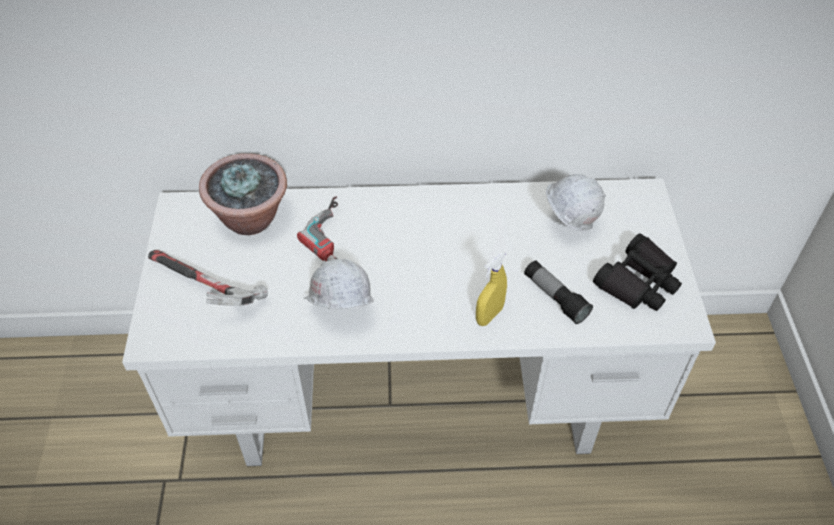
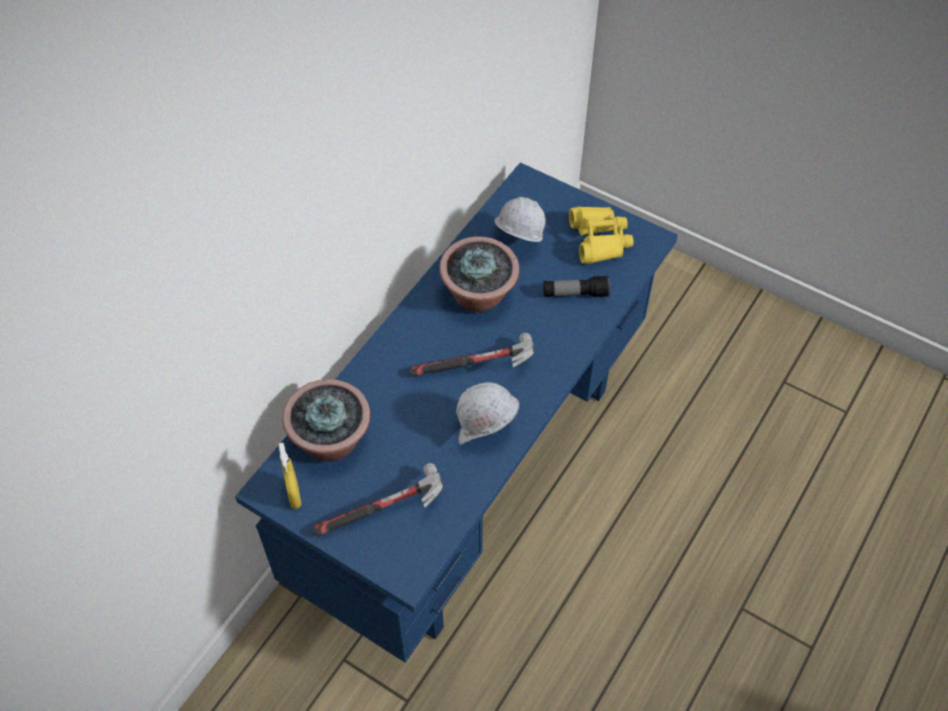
camera: 55 degrees left, 5 degrees up
(335, 235) = (401, 392): power drill -> none
(405, 271) = (477, 367): none -> hammer
(418, 400) = (472, 475): white desk -> blue desk
(483, 231) = (479, 296): none -> potted plant
(489, 315) = (560, 341): yellow spray bottle -> yellow spray bottle (294, 495)
(638, 282) = (599, 240): black binoculars -> yellow binoculars

